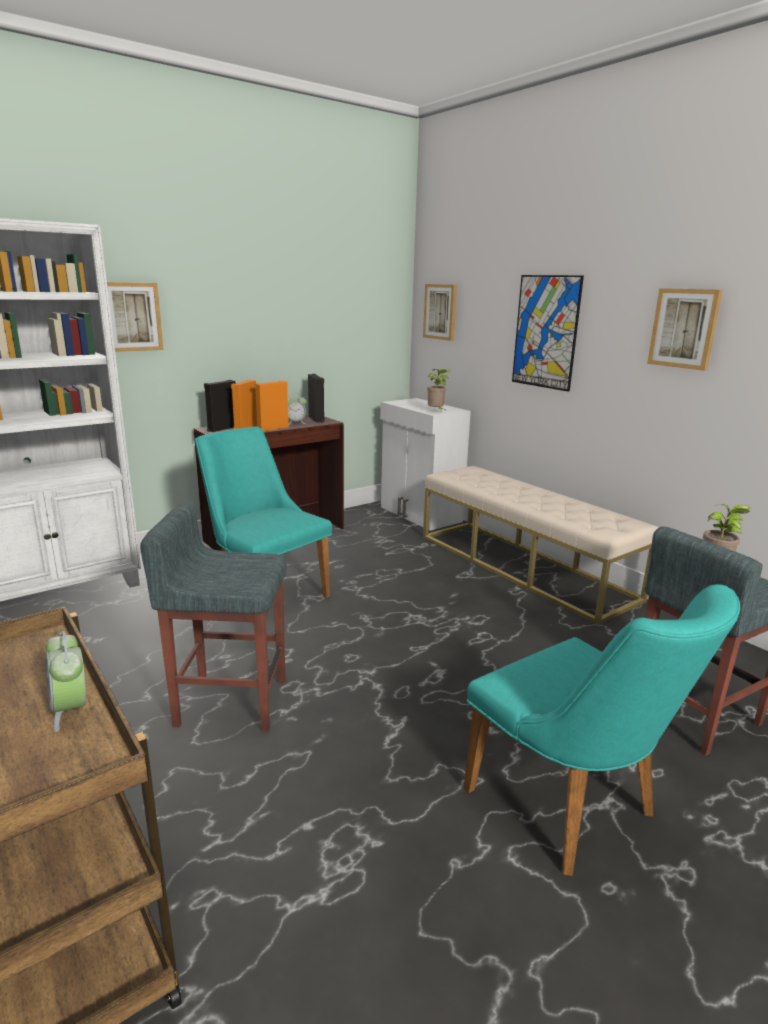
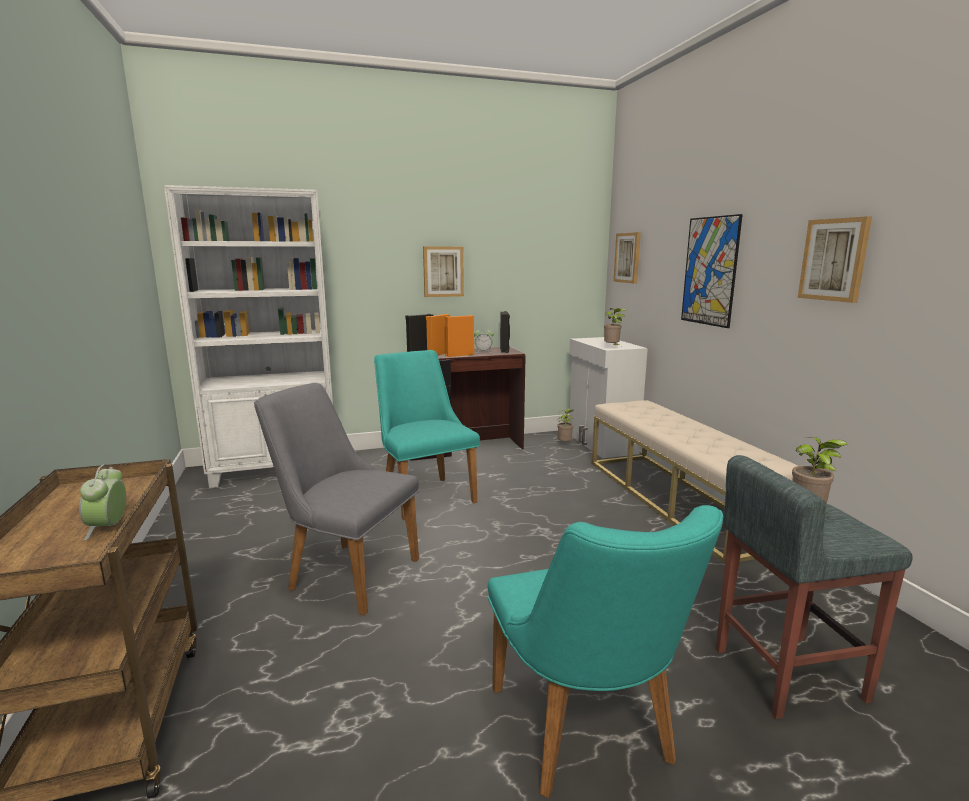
camera: 20 degrees right, 5 degrees down
(132, 317) = (354, 262): picture -> picture (443, 271)
(230, 701) = (344, 572): grey stool -> grey chair
(383, 518) = (565, 444): none -> potted plant

